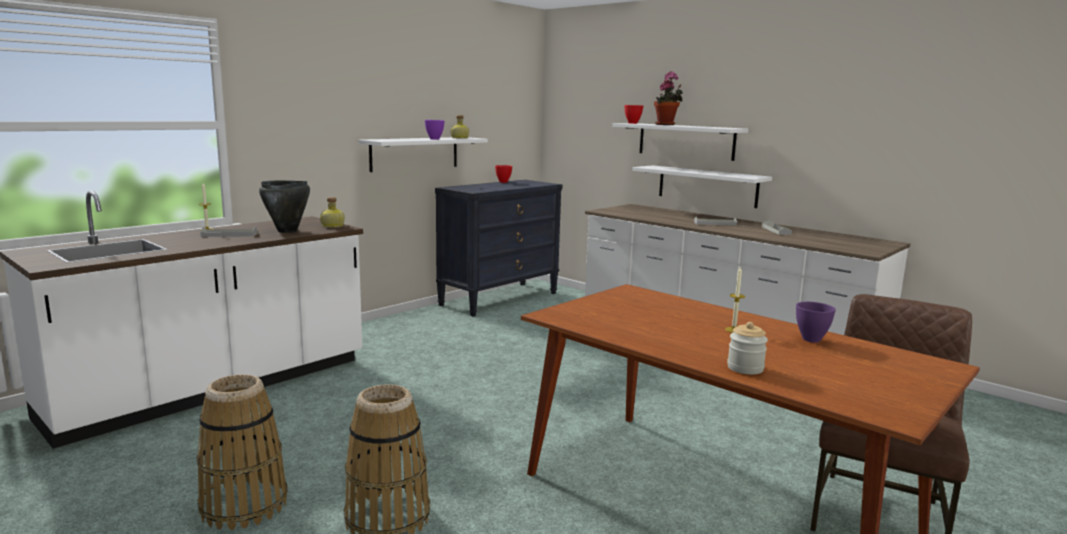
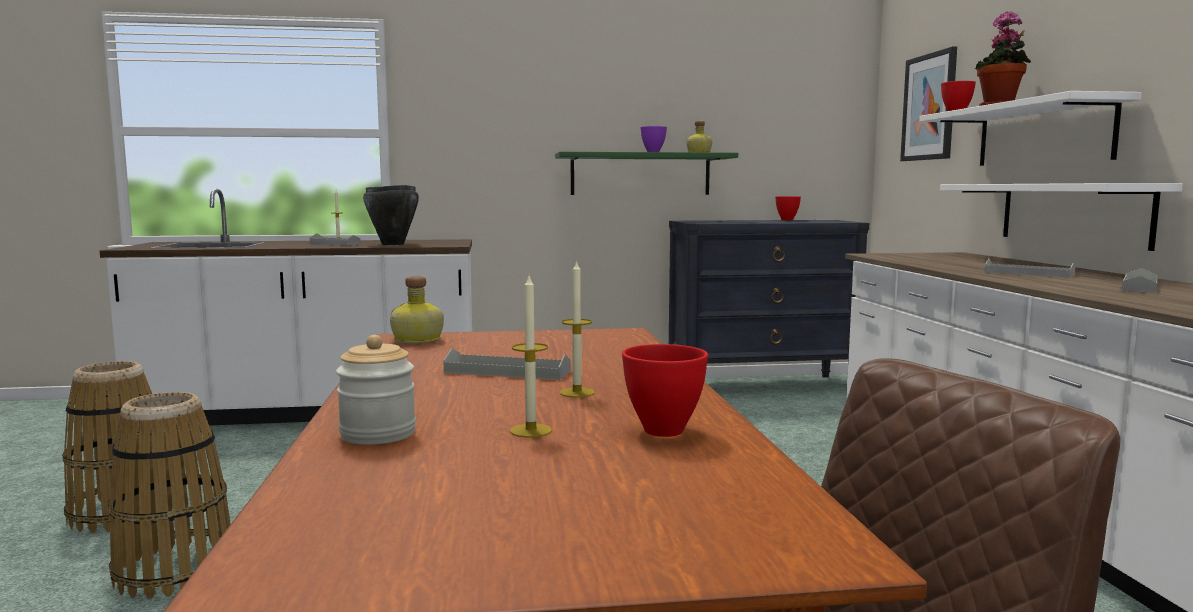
camera: 40 degrees right, 5 degrees down
(333, 226) = (450, 244): bottle -> bottle (417, 340)
(415, 153) = (640, 174): white shelf -> green shelf
(594, 111) = (929, 107): none -> picture
(673, 325) = (507, 372): none -> grey tray
(780, 351) = (531, 431): none -> candle
(810, 339) = (661, 430): purple bowl -> red bowl

